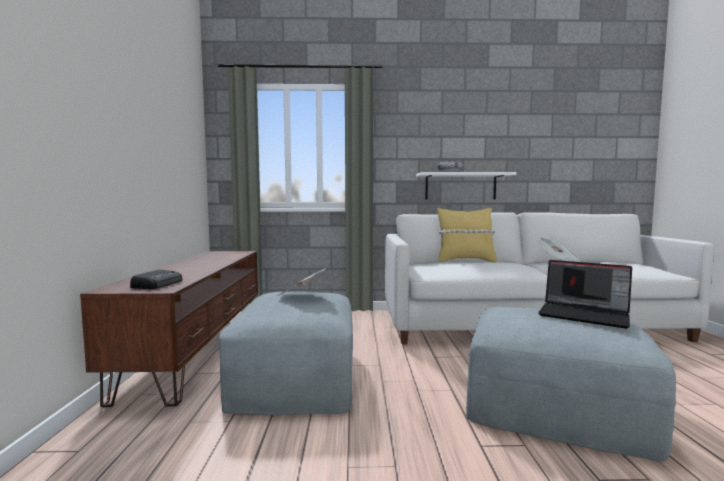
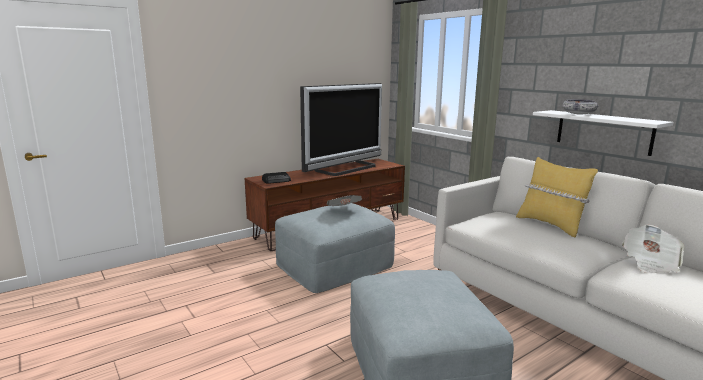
camera: 55 degrees right, 10 degrees up
(208, 261) = (347, 168): none -> television
(585, 314) = (444, 301): laptop -> none

